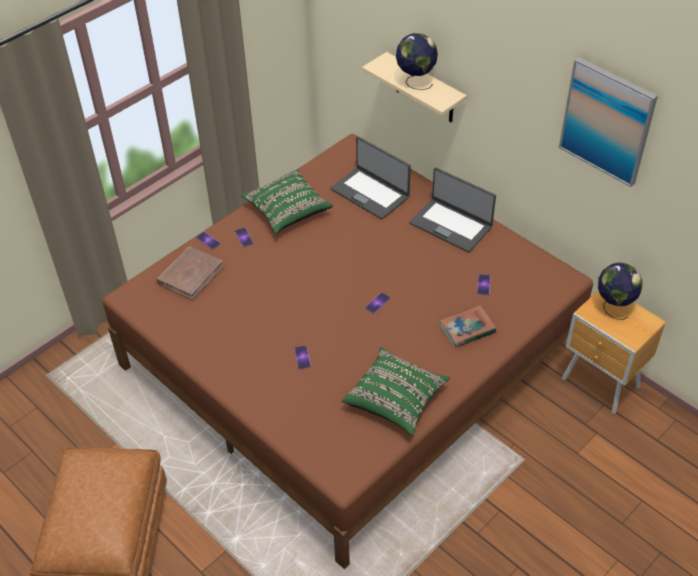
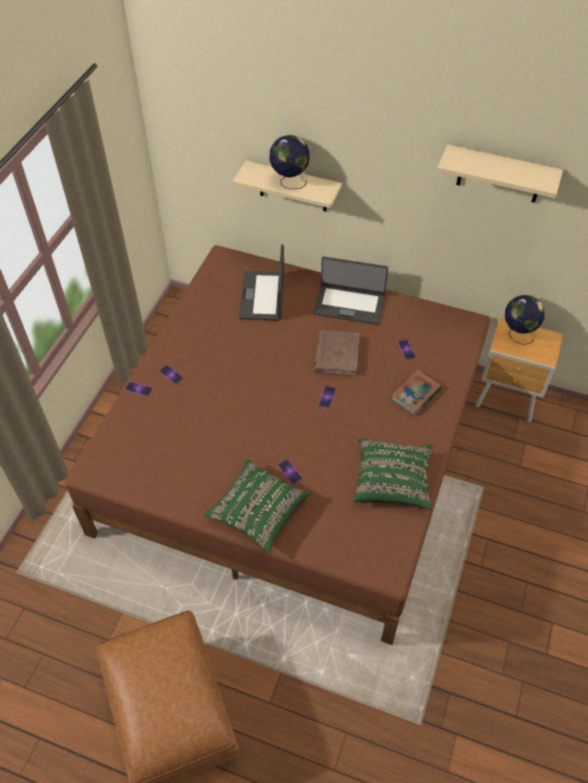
camera: 25 degrees left, 5 degrees up
(190, 275) = (140, 429): brown book -> brown book (336, 355)
(287, 211) = (197, 336): green pillow -> green pillow (258, 512)
(370, 193) = (263, 296): laptop -> laptop turned 75 degrees clockwise
(607, 121) = (499, 175): picture -> beige shelf

